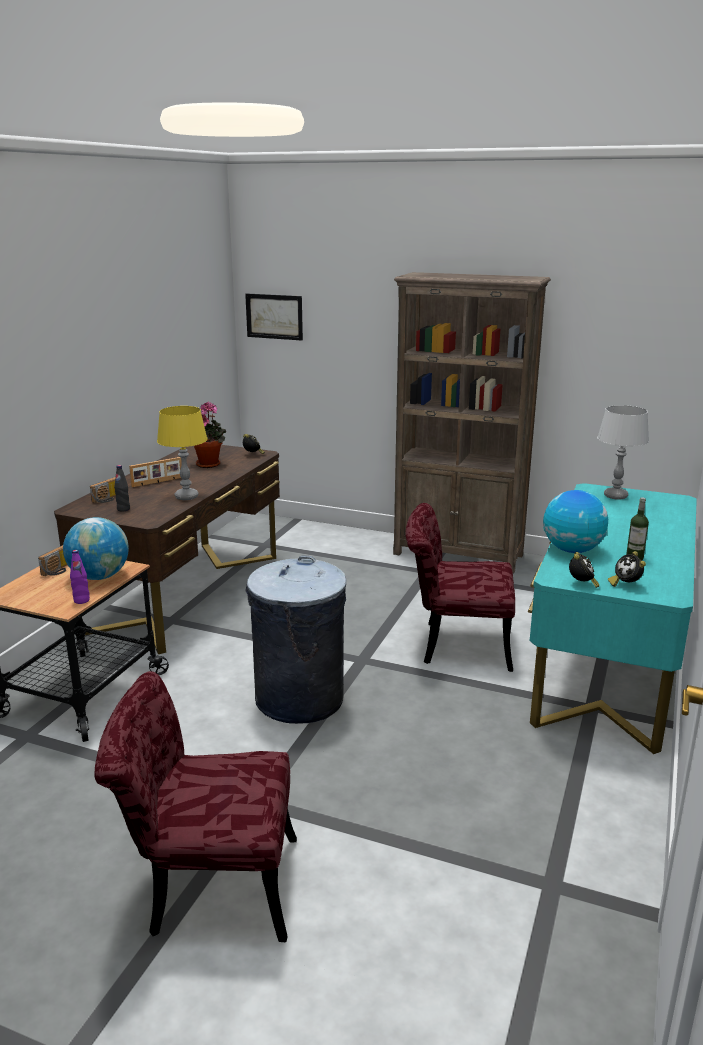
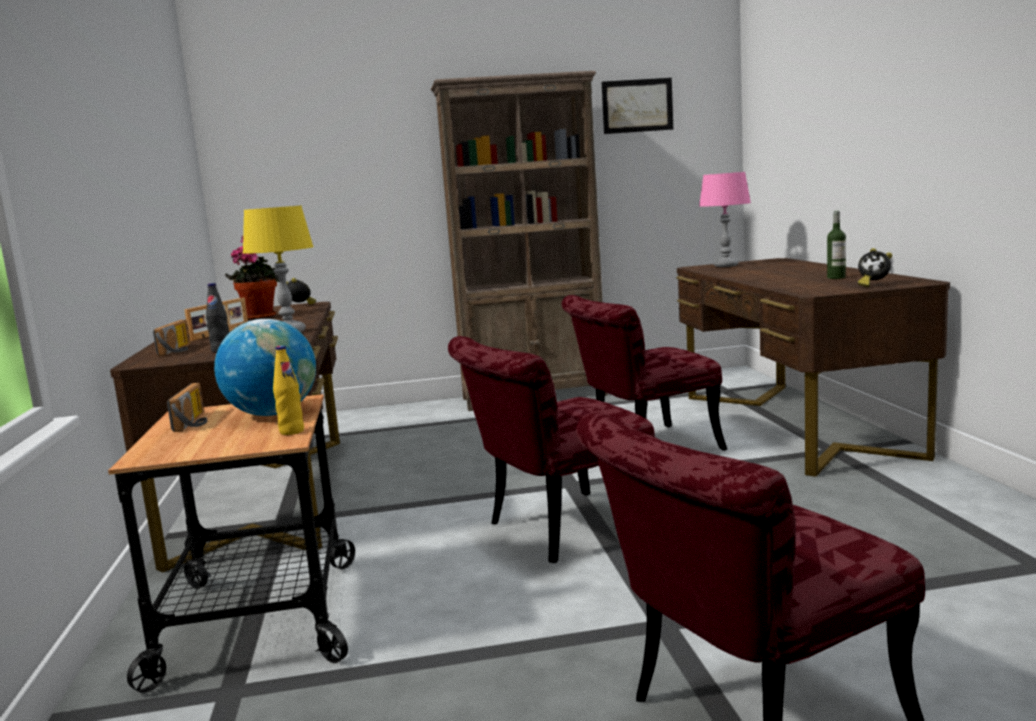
camera: 30 degrees left, 10 degrees down
(81, 600) = (291, 431): purple bottle -> yellow bottle
(274, 316) = (258, 160): picture -> picture (637, 106)
(298, 699) = (556, 531): grey trash can -> red chair
(572, 550) = (778, 283): globe -> none
(582, 584) = (842, 291): alarm clock -> none
(607, 665) = (792, 424): turquoise desk -> brown desk
(615, 496) = (726, 266): grey table lamp -> pink table lamp

